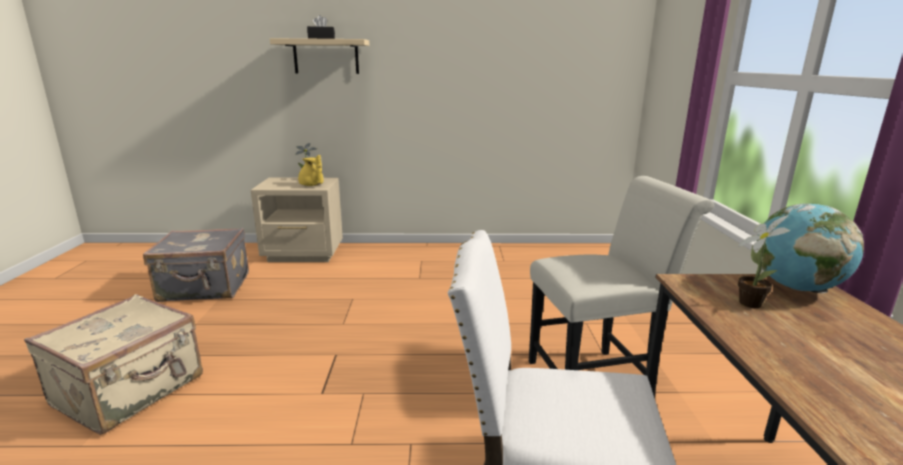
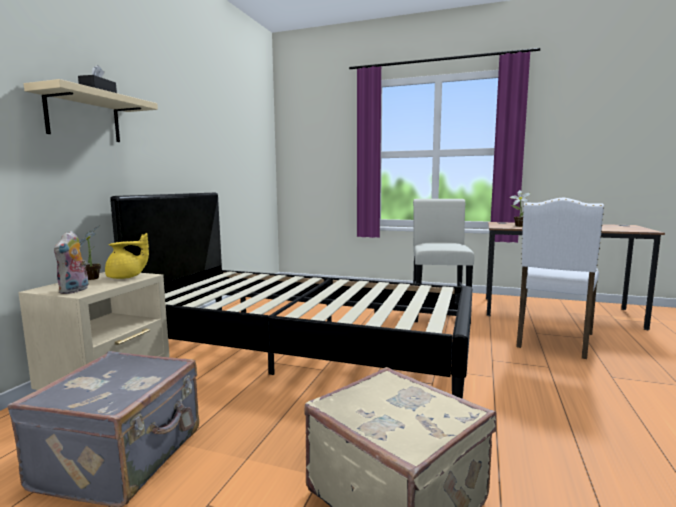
camera: 70 degrees left, 10 degrees down
(270, 185) = (75, 291): none -> plush toy
(398, 304) = (305, 346): none -> black bed
(795, 287) = (503, 223): globe -> none

